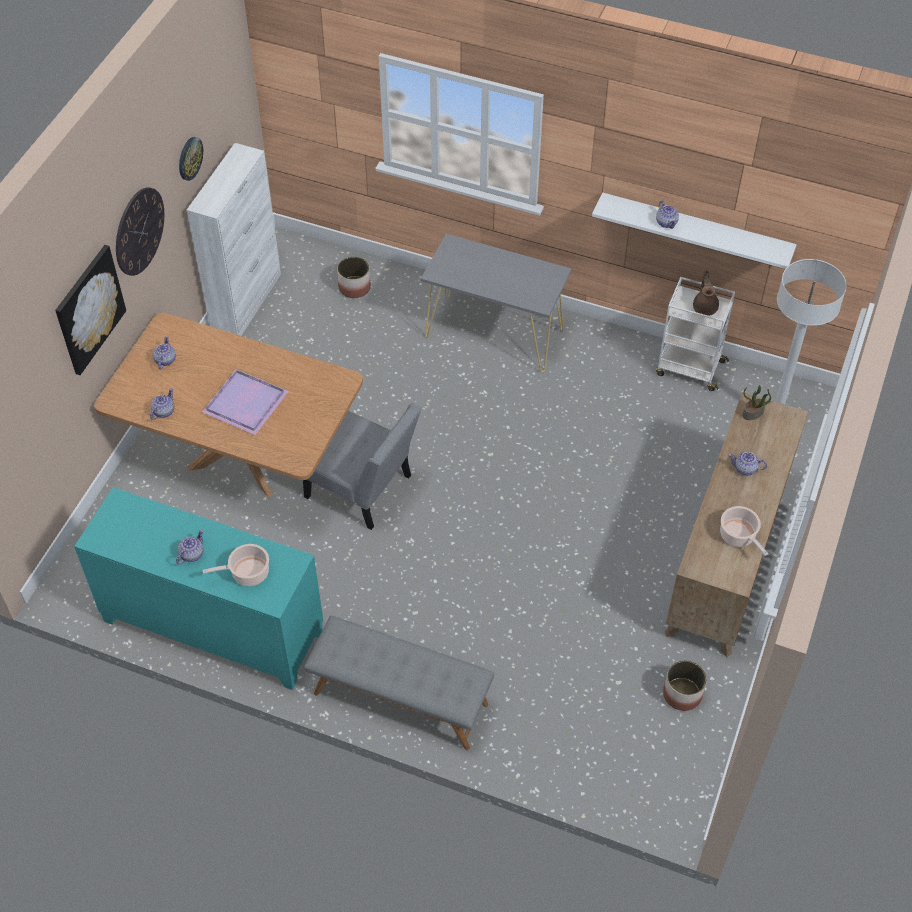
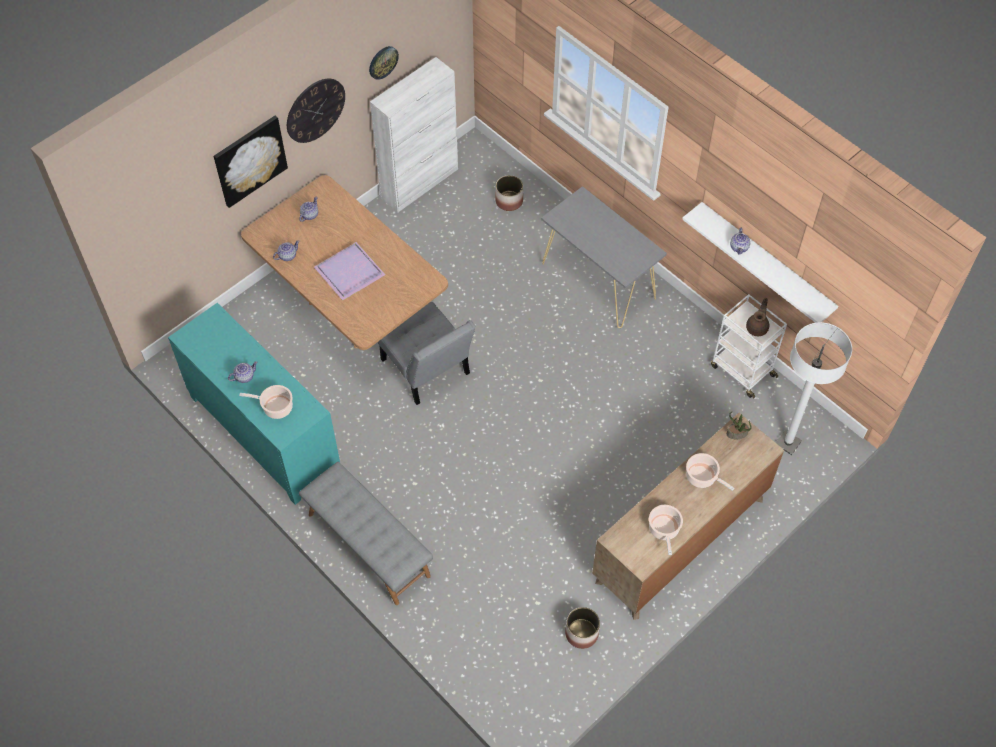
camera: 25 degrees right, 5 degrees up
(745, 469) = (702, 477): teapot -> cooking pot

